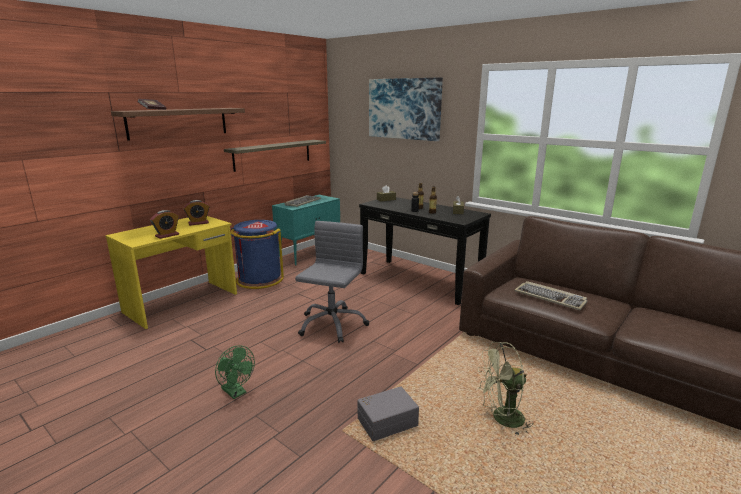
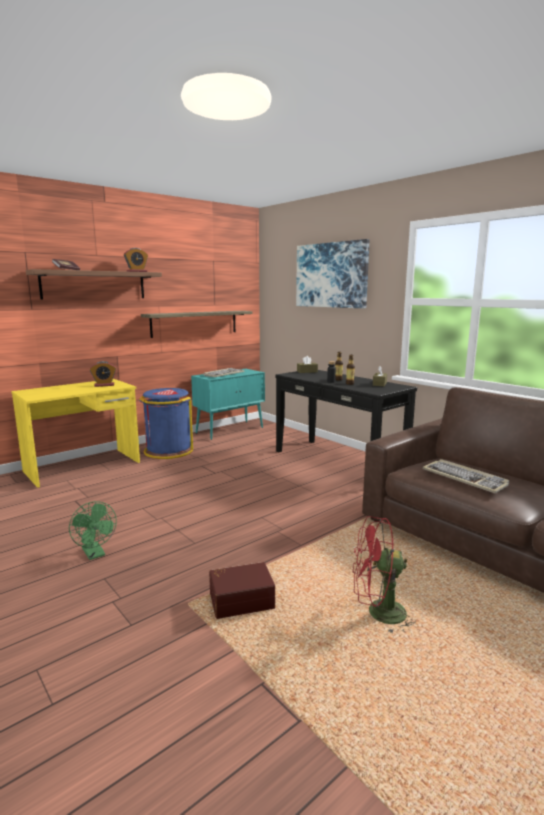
camera: 10 degrees right, 5 degrees down
(167, 235) = (67, 393): alarm clock -> alarm clock (137, 272)
(332, 324) = (224, 497): grey office chair -> none
(386, 421) = (241, 600): grey storage box -> brown storage box
(502, 419) = (378, 613): green fan -> red fan

